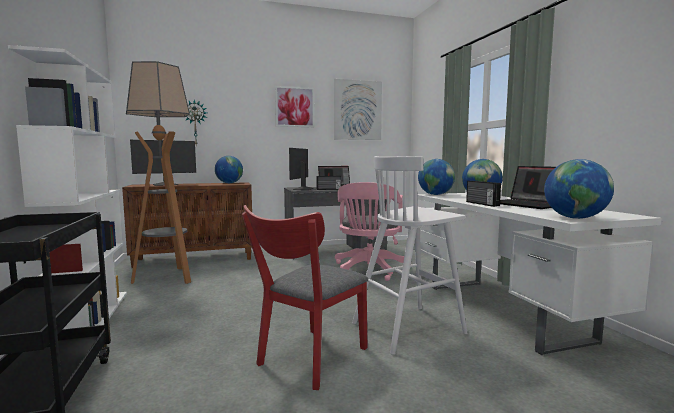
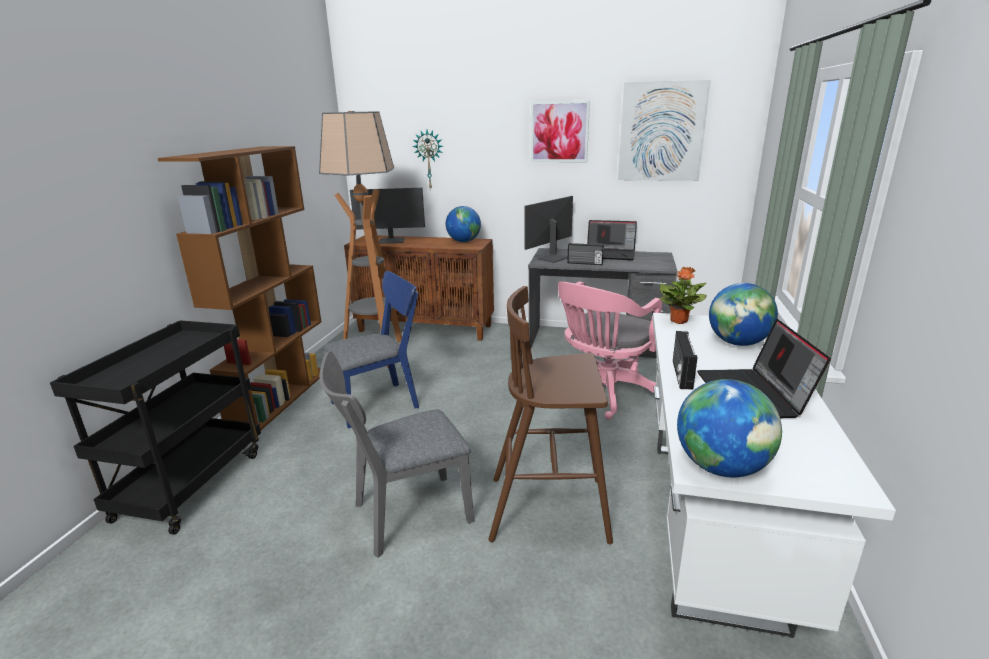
camera: 30 degrees right, 15 degrees up
(90, 317) = (281, 396): white bookcase -> brown bookcase
(205, 303) = (381, 402): none -> blue chair
(308, 360) = (404, 516): red chair -> grey chair
(409, 328) = (551, 509): white stool -> brown stool
(435, 194) = (679, 321): globe -> potted plant

